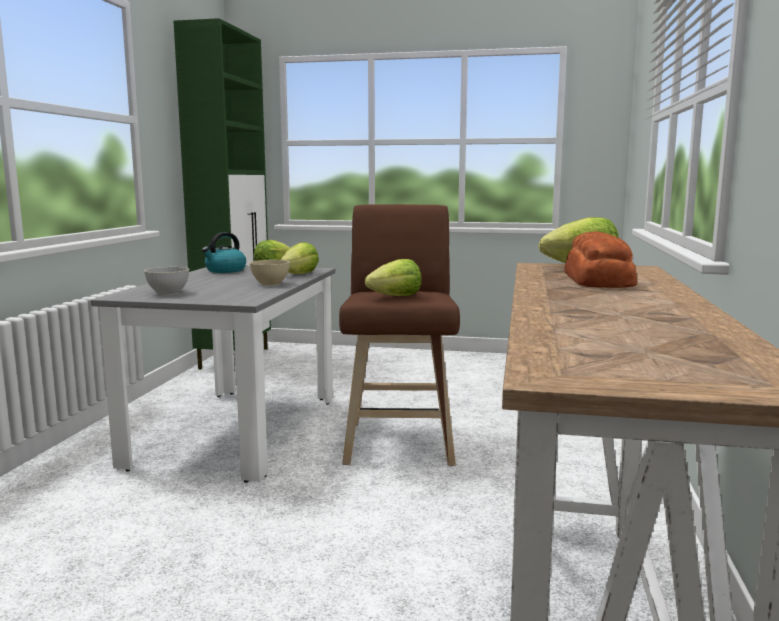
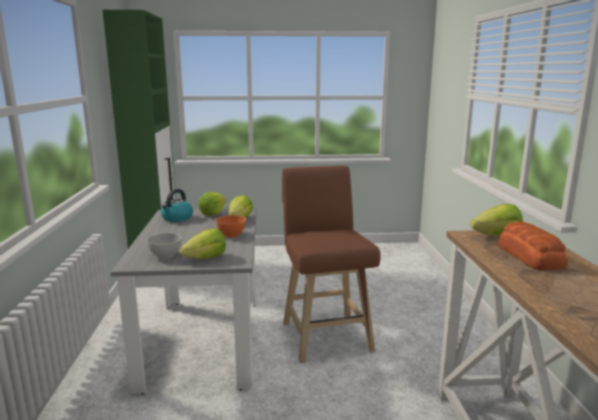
camera: 15 degrees left, 5 degrees up
(270, 284) = (231, 235): beige bowl -> orange bowl
(396, 296) = (333, 242): lettuce -> lettuce (206, 258)

